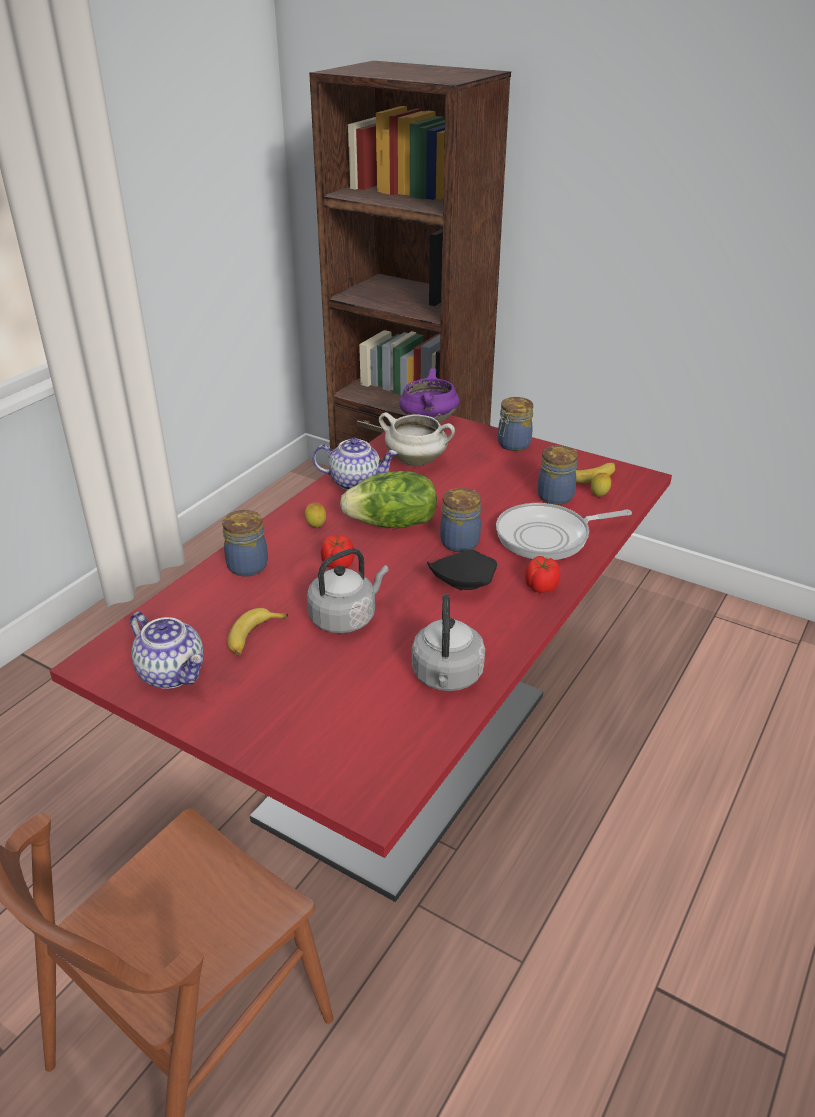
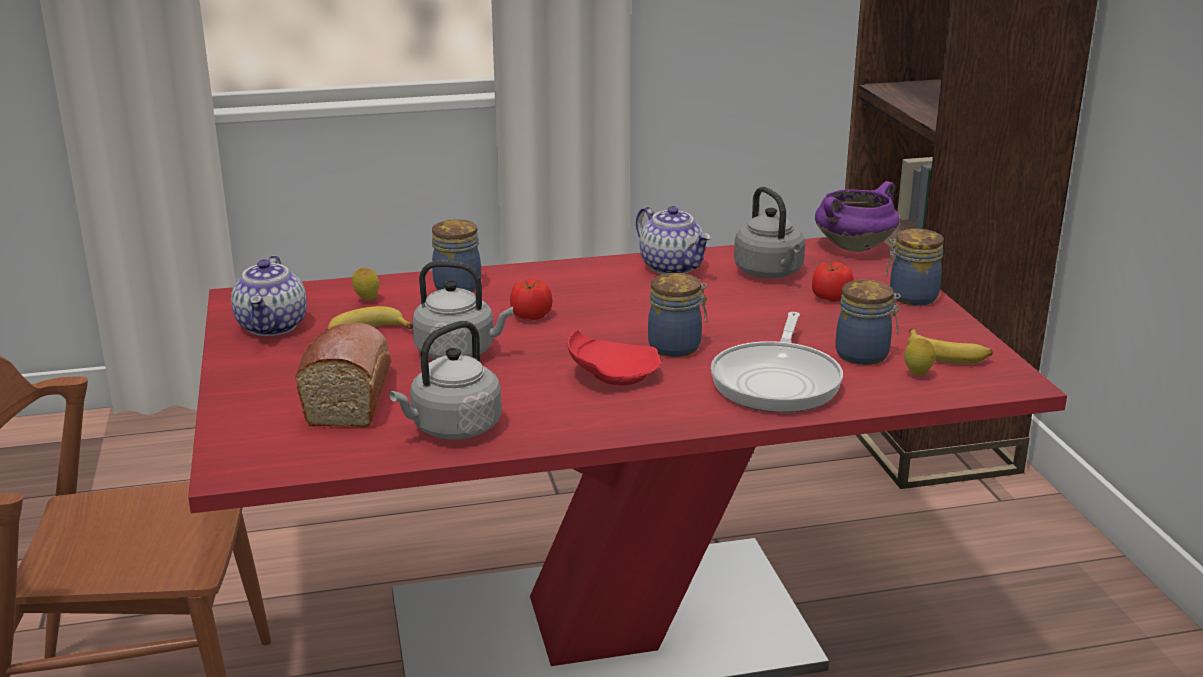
camera: 45 degrees right, 10 degrees down
(316, 527) = (567, 284): lemon -> lemon (367, 300)
(339, 694) = (350, 395): none -> bread
(393, 524) = (640, 309): lettuce -> none
(417, 461) = (770, 273): white cooking pot -> grey kettle
(462, 581) = (612, 374): black plate -> red plate
(541, 587) = (679, 413): tomato -> tomato (830, 297)
(548, 537) = (777, 381): frying pan -> frying pan turned 105 degrees counterclockwise

